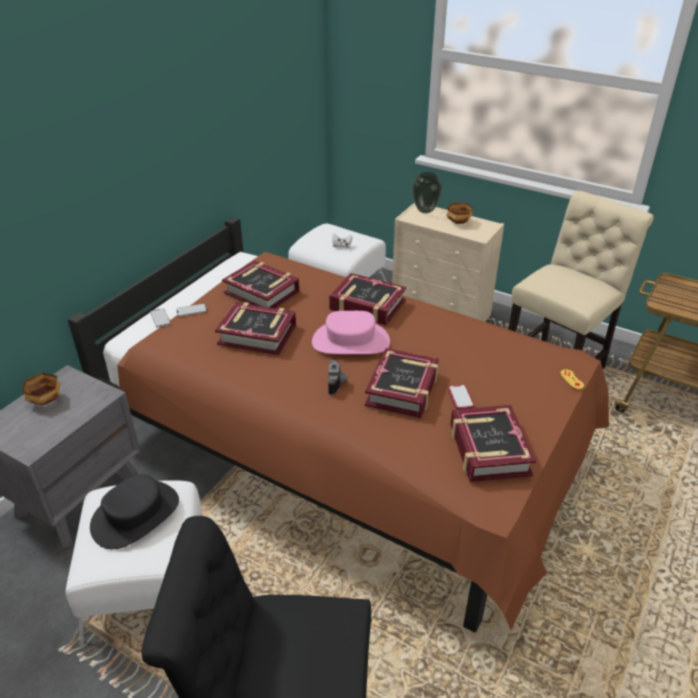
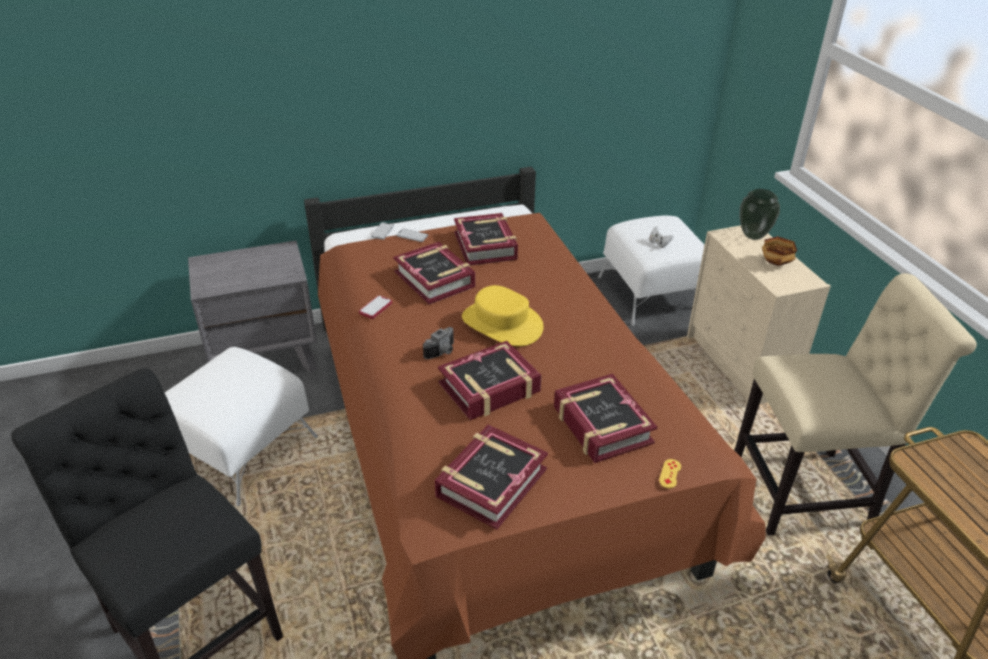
camera: 40 degrees right, 0 degrees up
(47, 399) = (254, 259): bowl -> none
(136, 515) = (233, 379): black hat -> none
(350, 342) = (501, 324): pink hat -> yellow hat
(367, 305) = (560, 300): book -> book (601, 425)
(460, 398) = (529, 425): phone -> phone (375, 308)

